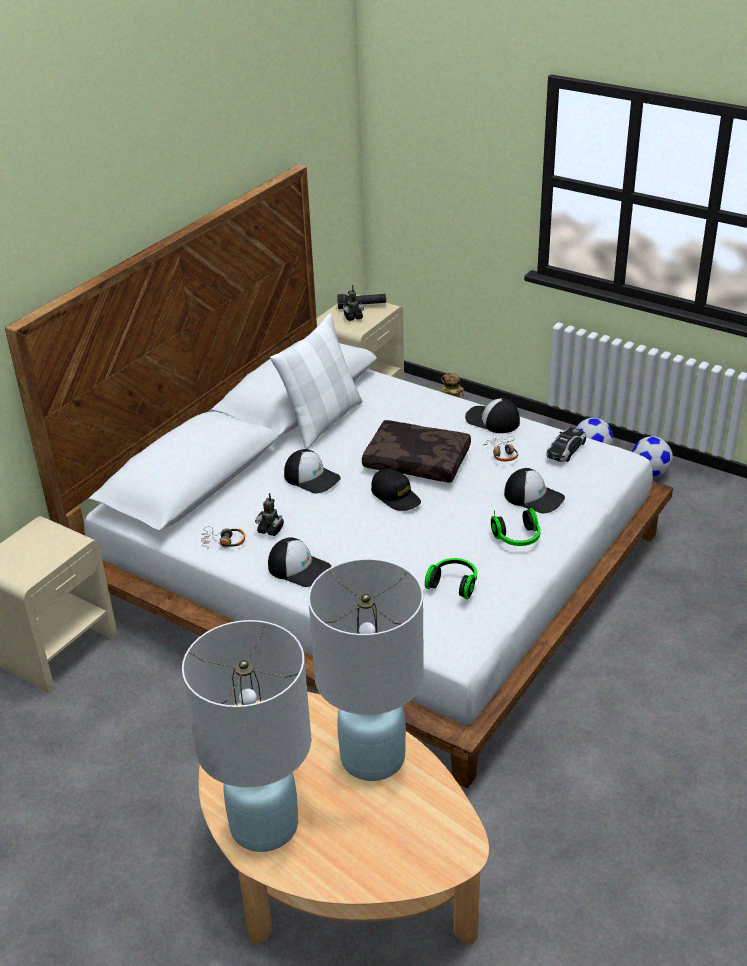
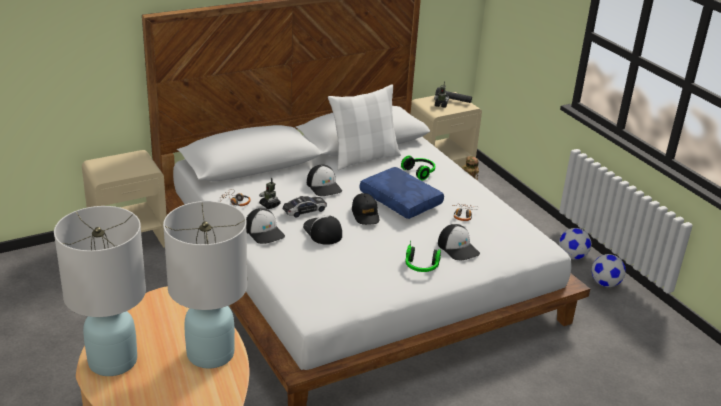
camera: 25 degrees right, 5 degrees down
(418, 461) = (402, 200): brown pillow -> blue pillow
(454, 584) = (349, 276): headphones -> headphones (420, 172)
(492, 420) = (477, 194): cap -> cap (322, 232)
(565, 450) = (510, 229): toy car -> toy car (304, 210)

